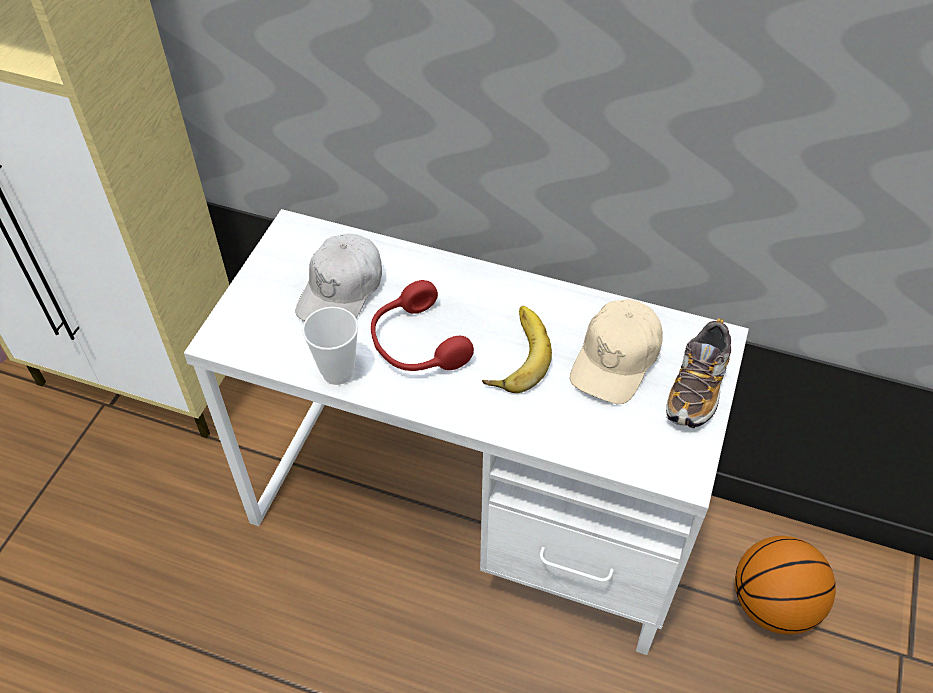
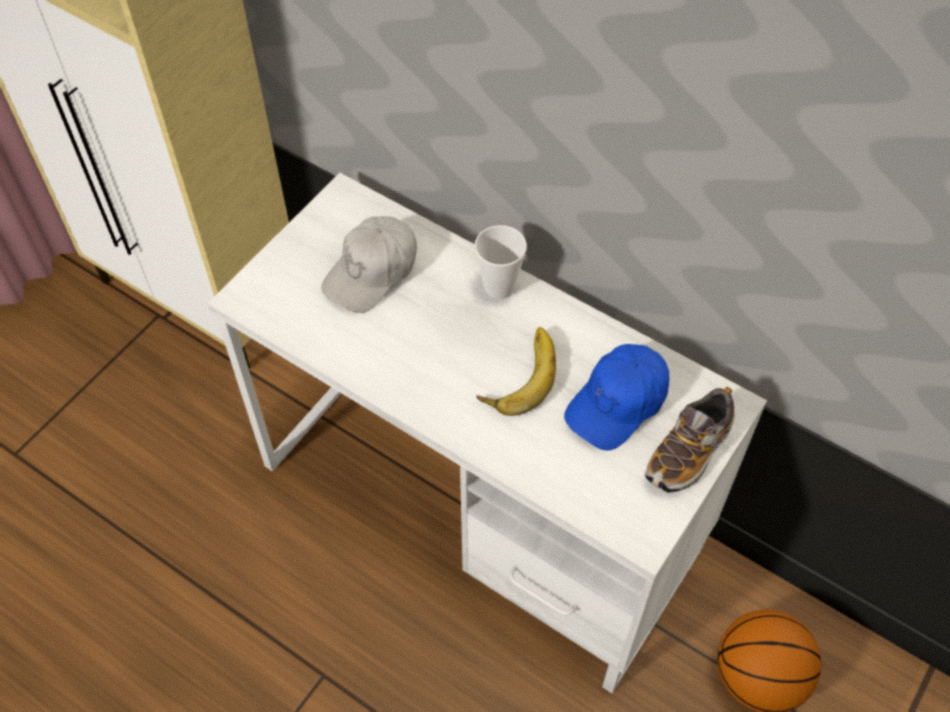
camera: 15 degrees right, 5 degrees up
(337, 372) = (343, 355): cup -> cup (499, 287)
(415, 344) = (426, 343): red headphones -> none
(616, 359) = (618, 403): beige cap -> blue cap

